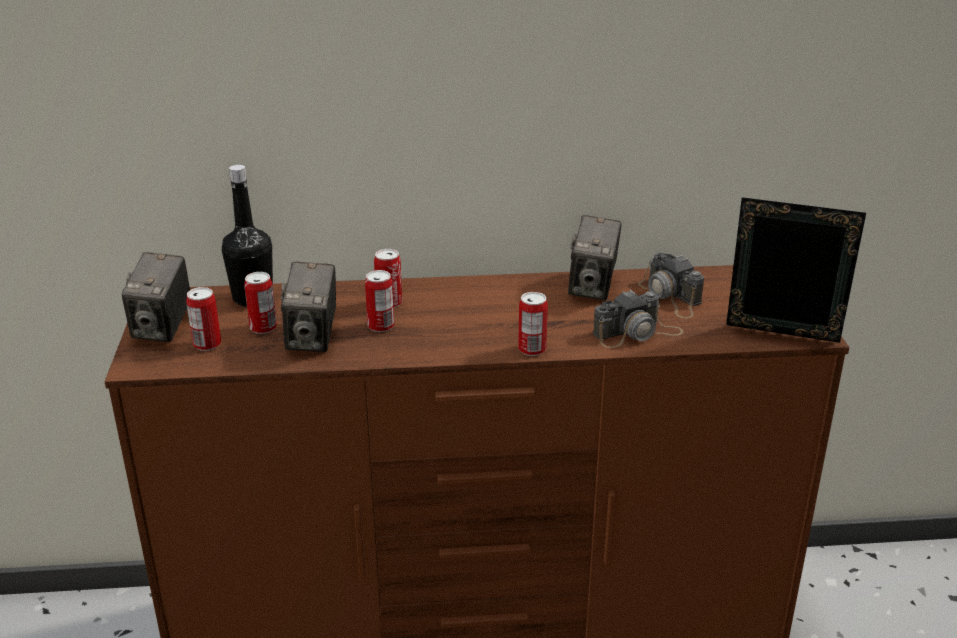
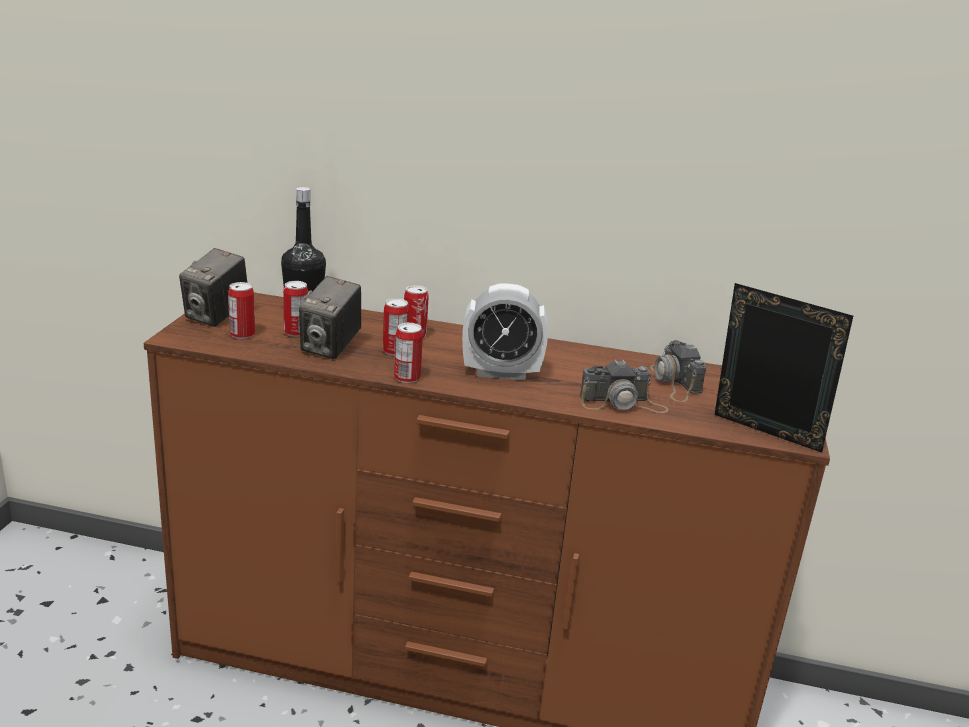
camera: 15 degrees right, 5 degrees down
(502, 326) = (501, 373): none -> alarm clock
(532, 349) = (515, 395): can -> can (407, 378)
(593, 287) = (605, 360): camera -> none

